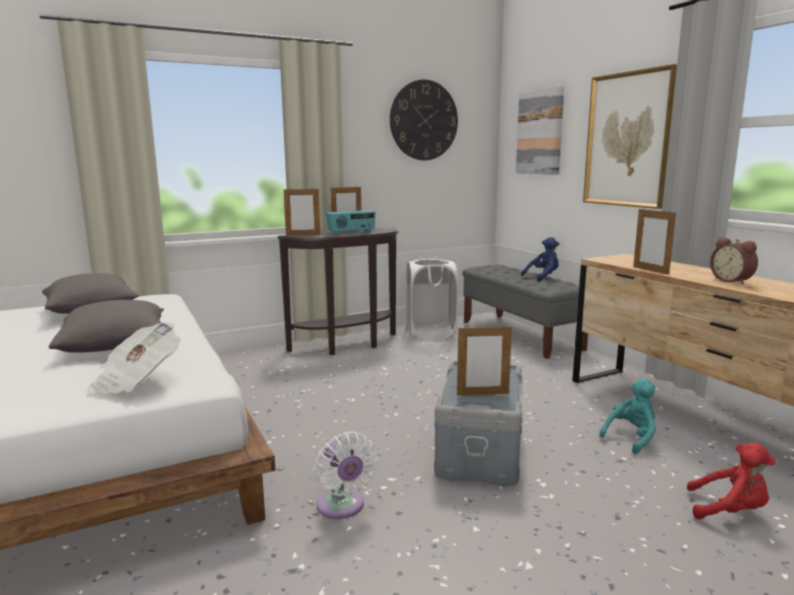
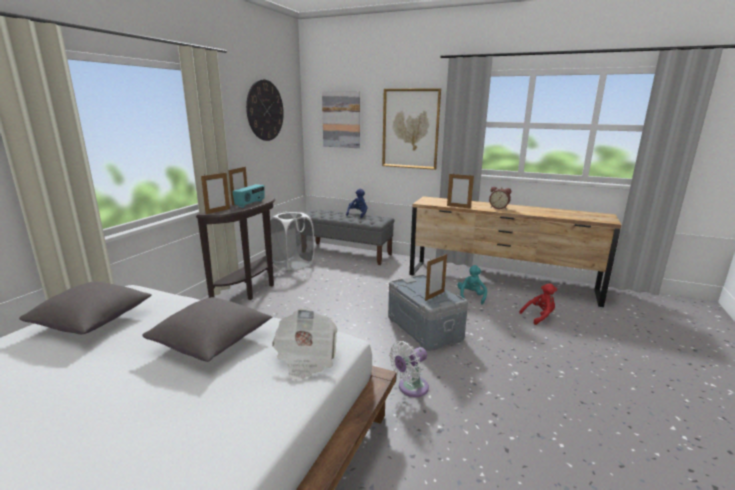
camera: 40 degrees left, 5 degrees up
(342, 507) = (410, 388): white fan -> white fan turned 120 degrees clockwise

